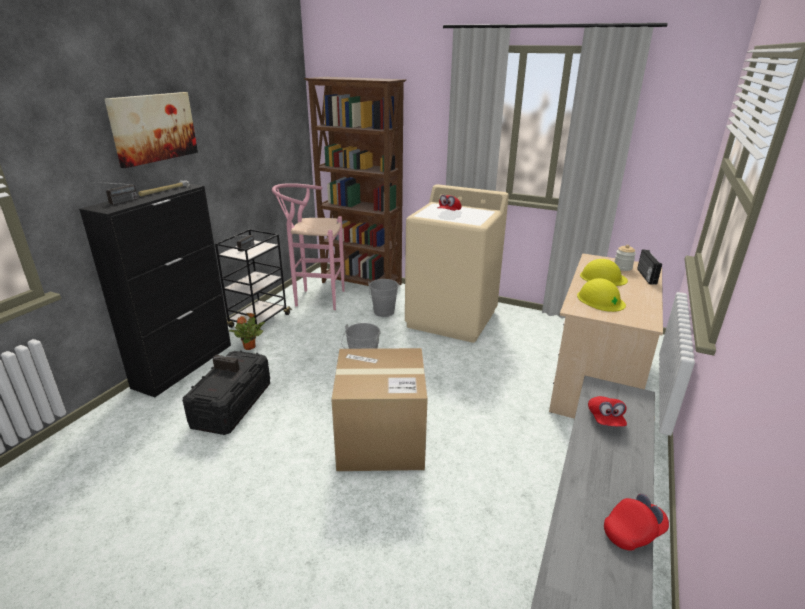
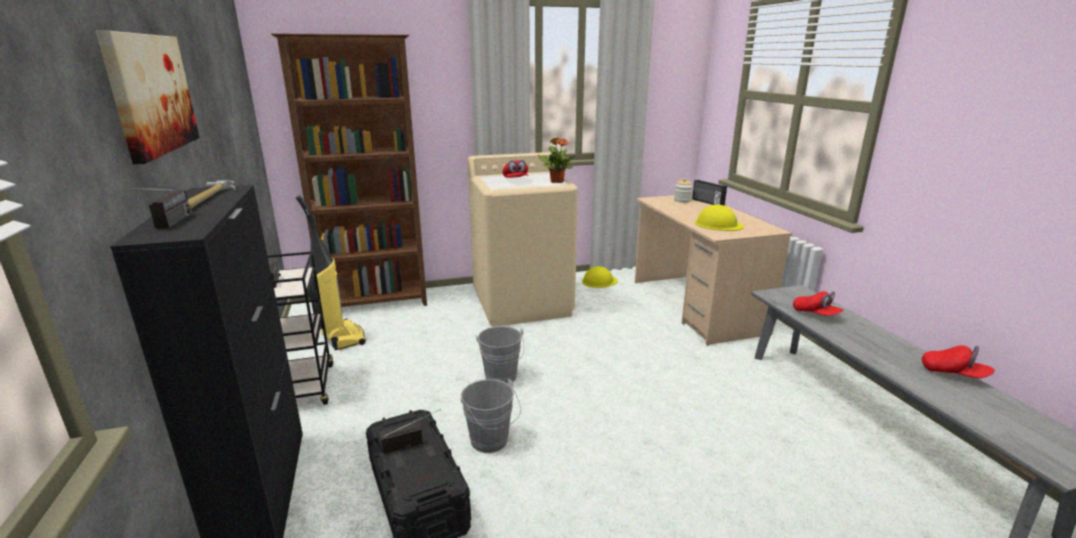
camera: 40 degrees left, 5 degrees down
(250, 347) = (335, 423): potted plant -> potted plant (557, 181)
(314, 299) = (341, 337): pink stool -> vacuum cleaner
(381, 440) = (628, 437): cardboard box -> none
(383, 313) = (447, 322): grey bucket -> grey bucket (491, 443)
(603, 278) = (686, 210): yellow hard hat -> yellow hard hat (599, 281)
(633, 532) = (953, 373): red cap -> red cap turned 105 degrees clockwise

